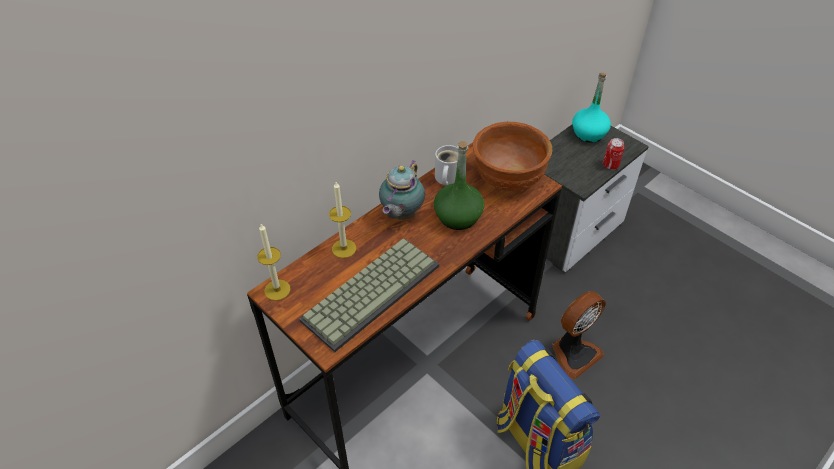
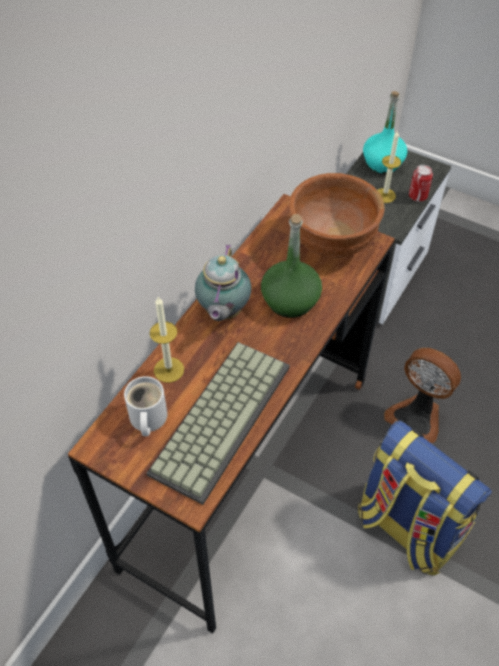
camera: 15 degrees left, 5 degrees up
(277, 290) = (105, 441): candle -> candle (385, 195)
(446, 178) = (260, 255): white mug -> white mug (146, 419)
(573, 353) = (417, 416): fan -> fan turned 90 degrees clockwise

